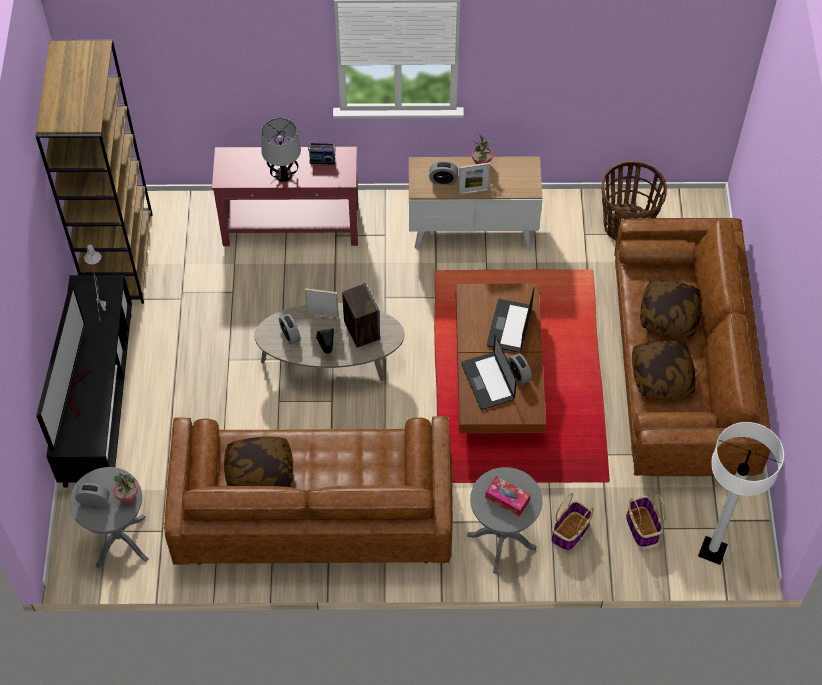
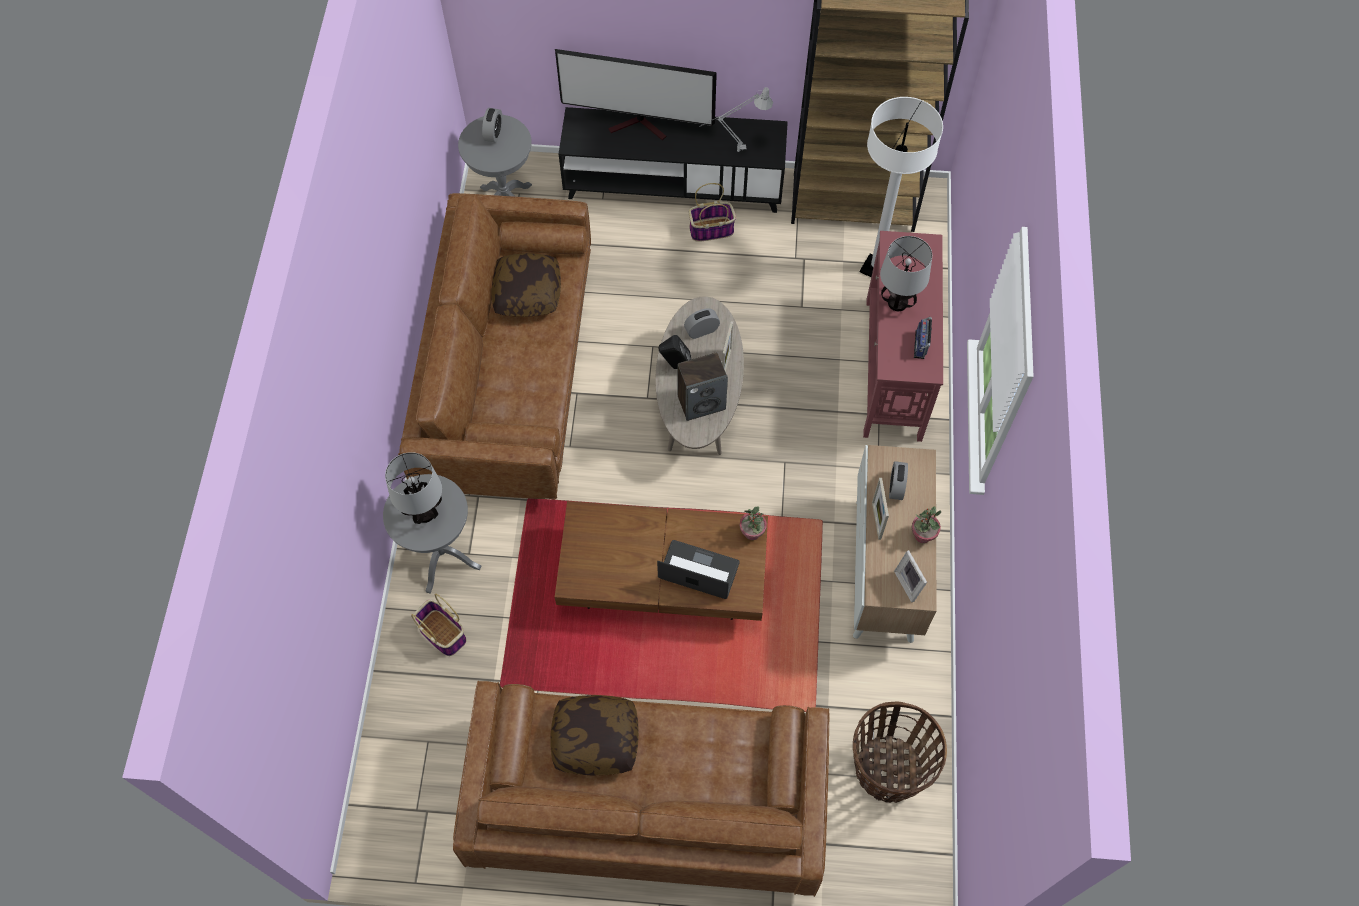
camera: 95 degrees right, 5 degrees up
(128, 497) = (492, 160): potted plant -> potted plant (752, 533)
(487, 381) = (621, 537): laptop -> none
(507, 499) = (424, 512): tissue box -> table lamp
(519, 374) = (627, 574): alarm clock -> none
(521, 171) = (910, 583): none -> picture frame
(641, 527) = (434, 716): basket -> basket (712, 229)
(669, 315) = (689, 766): pillow -> none
(712, 551) = (387, 796): white floor lamp -> white floor lamp (875, 268)

